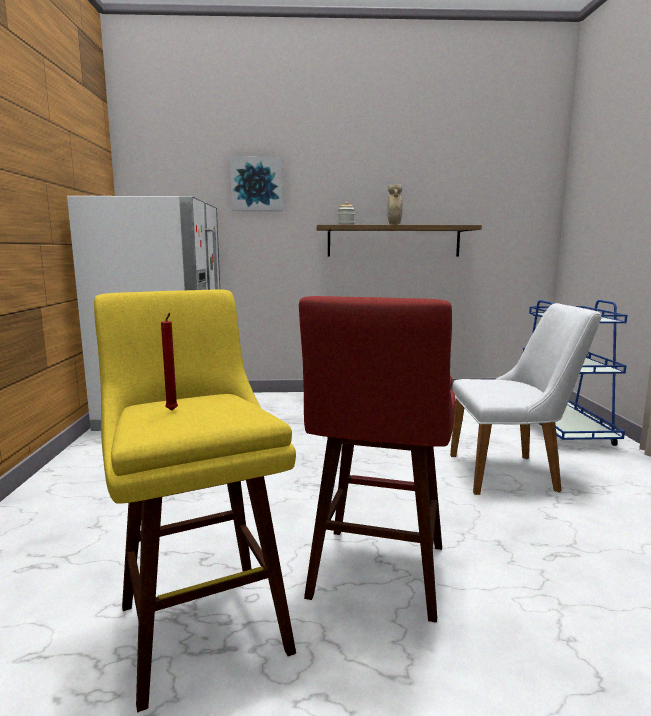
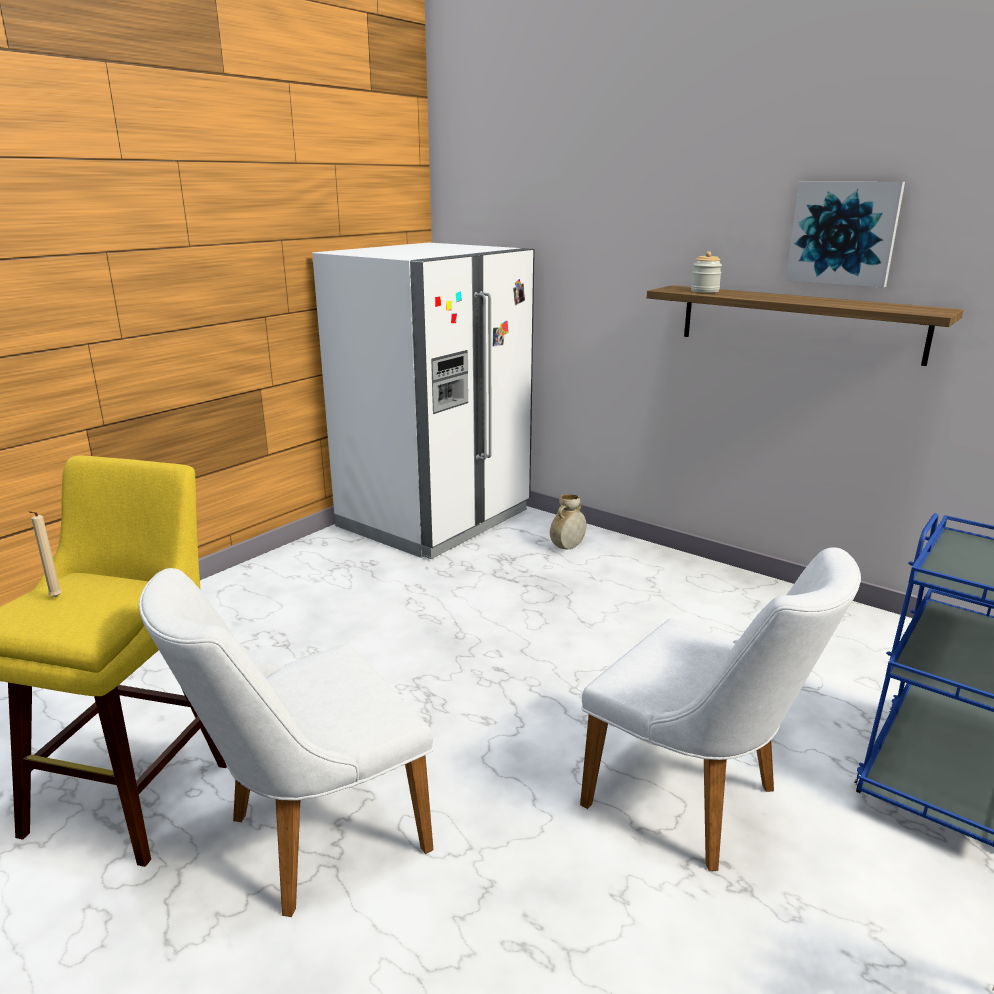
camera: 40 degrees right, 10 degrees up
(172, 411) = (54, 598): red candle -> beige candle
(257, 184) = (592, 213): picture -> picture (843, 233)
(377, 575) = (309, 839): red stool -> white chair
(394, 225) = (784, 299): beige vase -> beige vase (567, 547)

